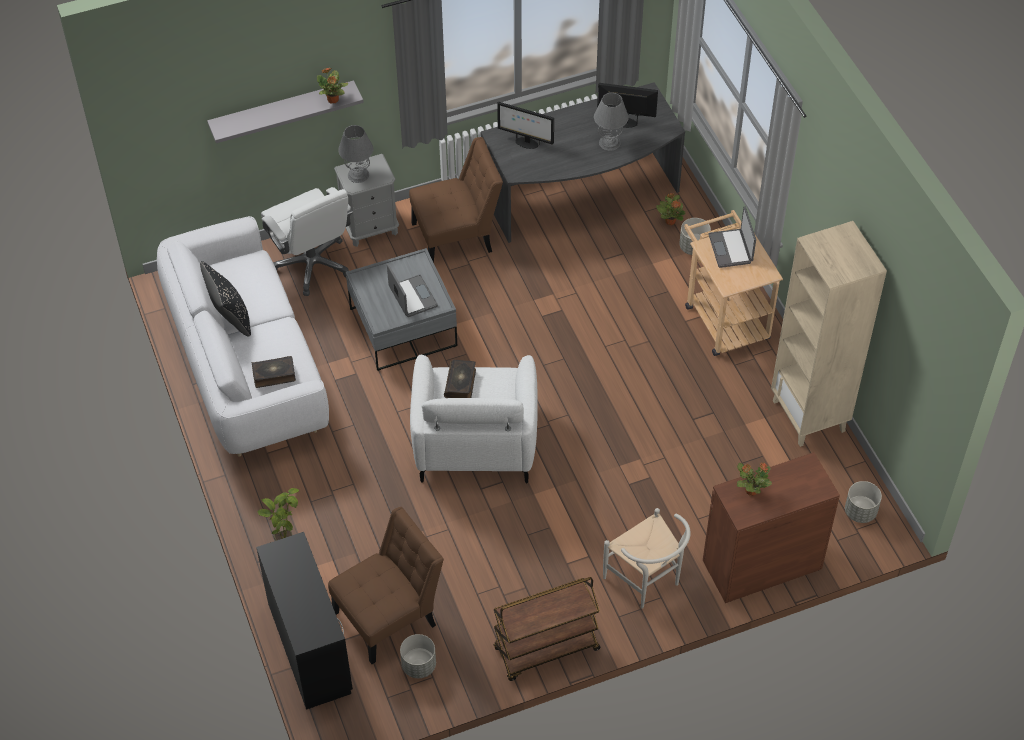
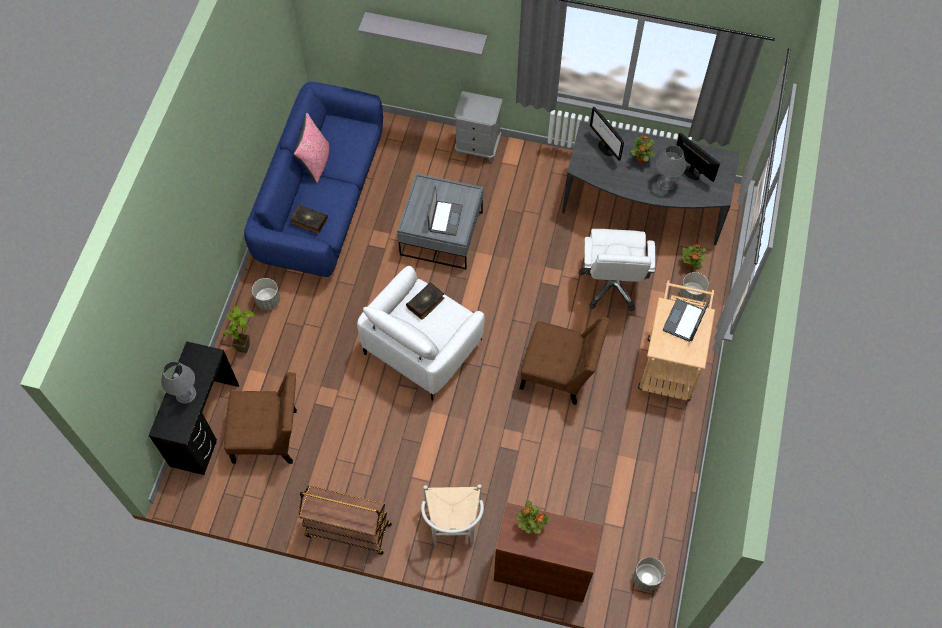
camera: 35 degrees right, 10 degrees up
(230, 317) = (315, 162): black pillow -> pink pillow
(247, 366) = (321, 201): white sofa -> blue sofa
(312, 265) = (419, 152): white office chair -> white office chair (612, 285)
(333, 100) = (460, 43): potted plant -> potted plant (640, 159)
(358, 174) = (473, 106): grey table lamp -> grey table lamp (186, 394)
(418, 665) = (260, 484): grey planter -> grey planter (268, 300)
(457, 236) = (530, 187): brown chair -> brown chair (559, 374)
(809, 416) = (670, 479): beige bookcase -> none

